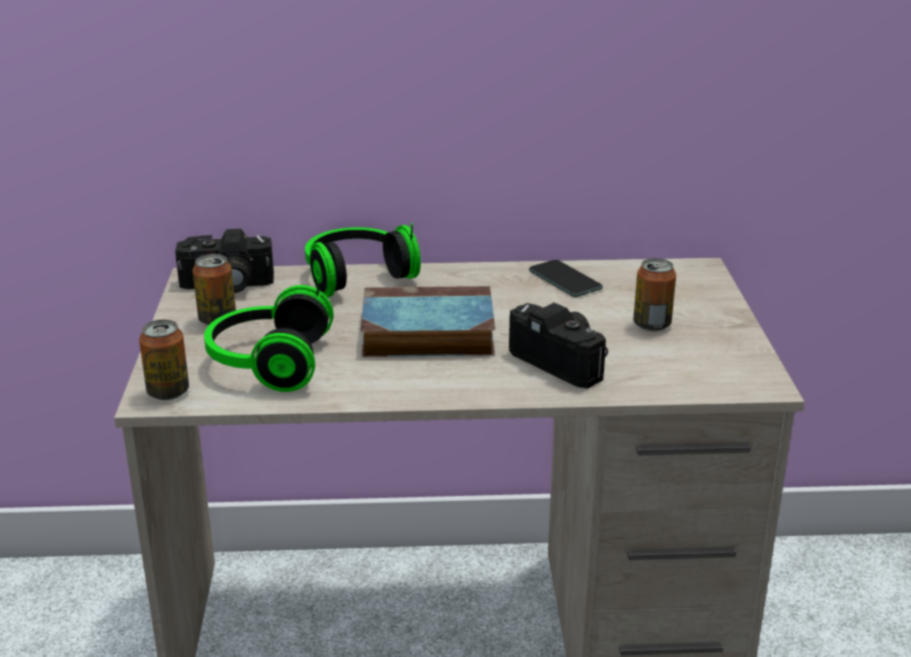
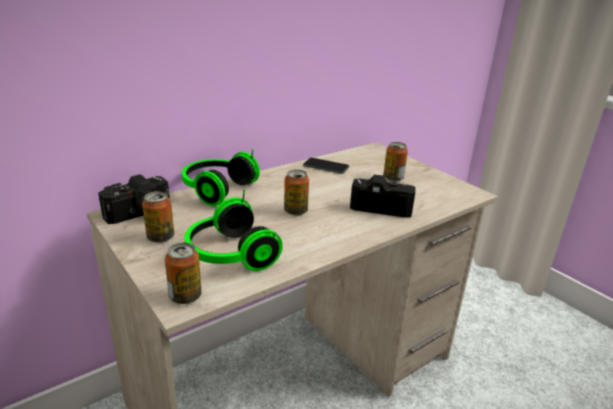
camera: 35 degrees left, 0 degrees up
(424, 333) = (295, 211): book -> can

